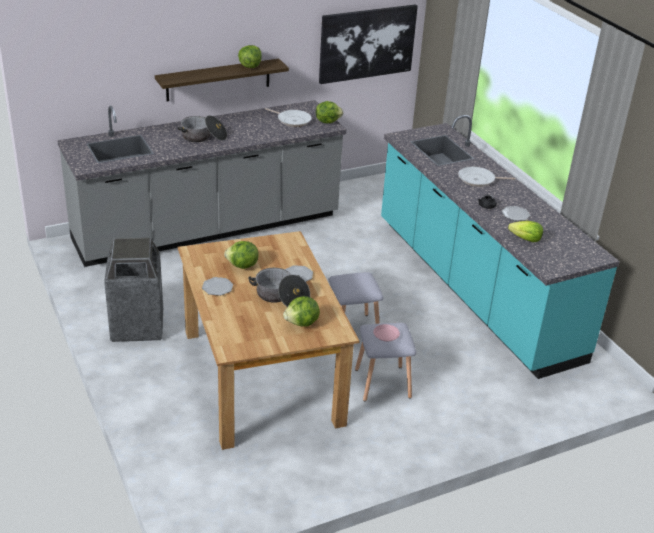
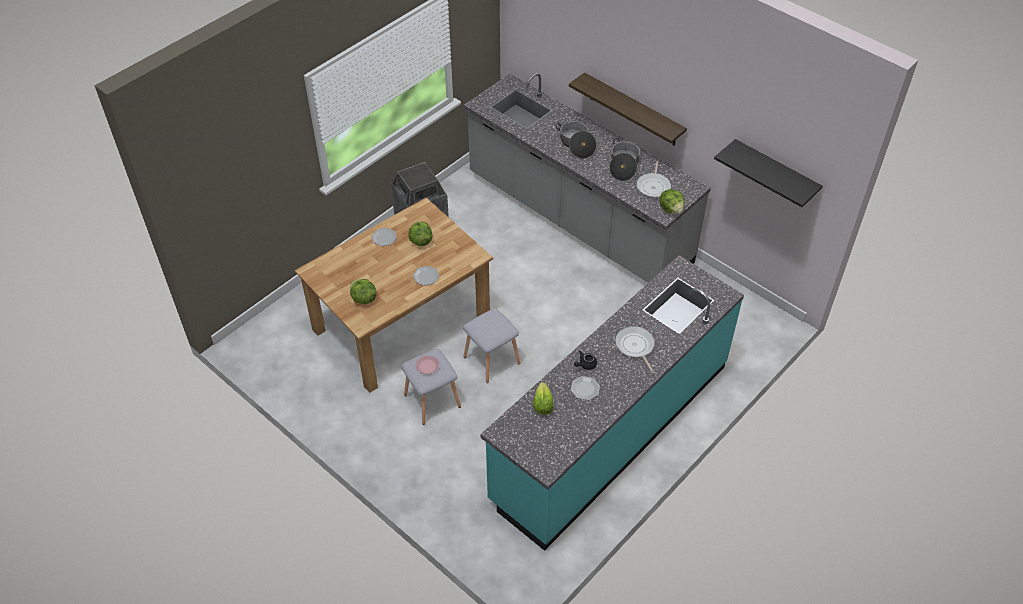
camera: 70 degrees right, 15 degrees up
(250, 66) = (651, 117): lettuce -> none
(280, 297) = (391, 276): cooking pot -> cooking pot (623, 166)
(367, 43) = (775, 173): picture -> black shelf

